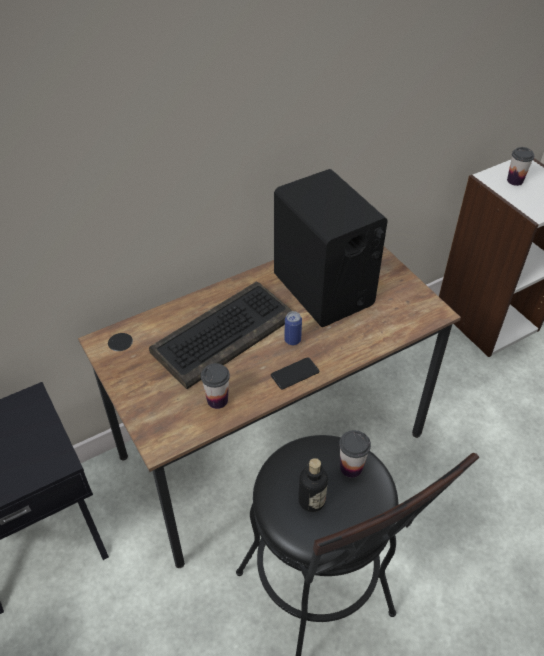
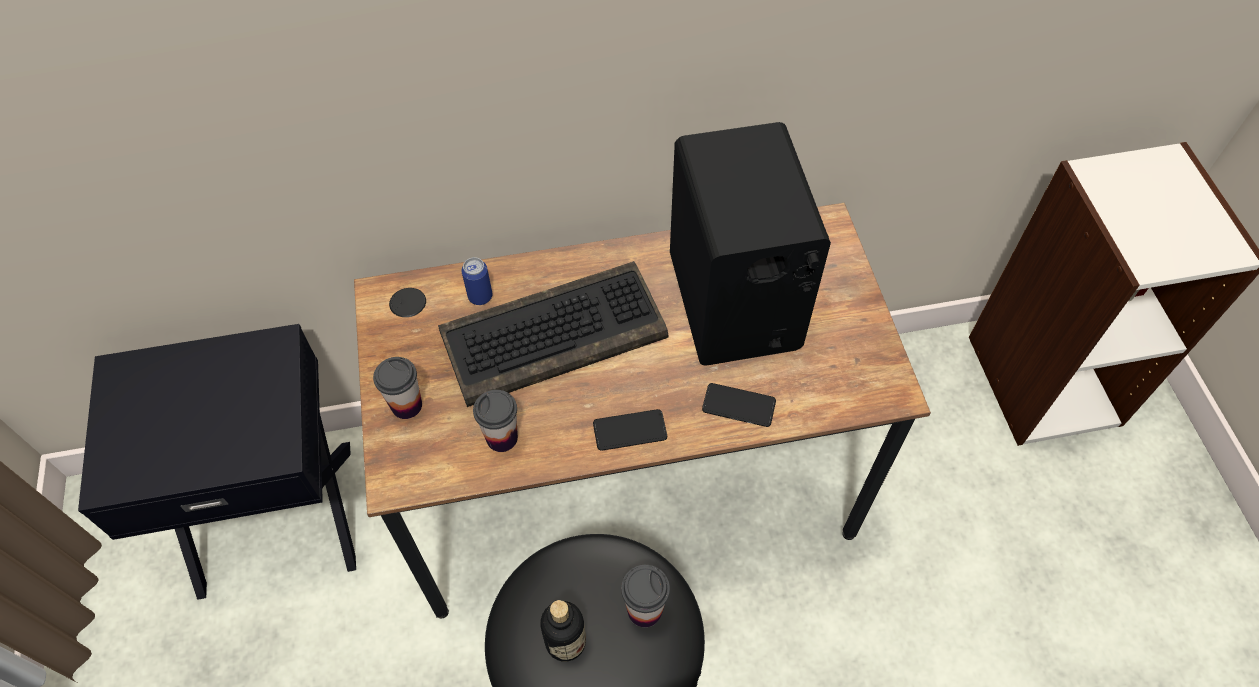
camera: 20 degrees right, 10 degrees up
(292, 340) = (650, 373): can -> can (480, 296)
(352, 343) = (738, 405): none -> phone
(515, 180) = (1138, 191): cup -> cup (406, 405)

